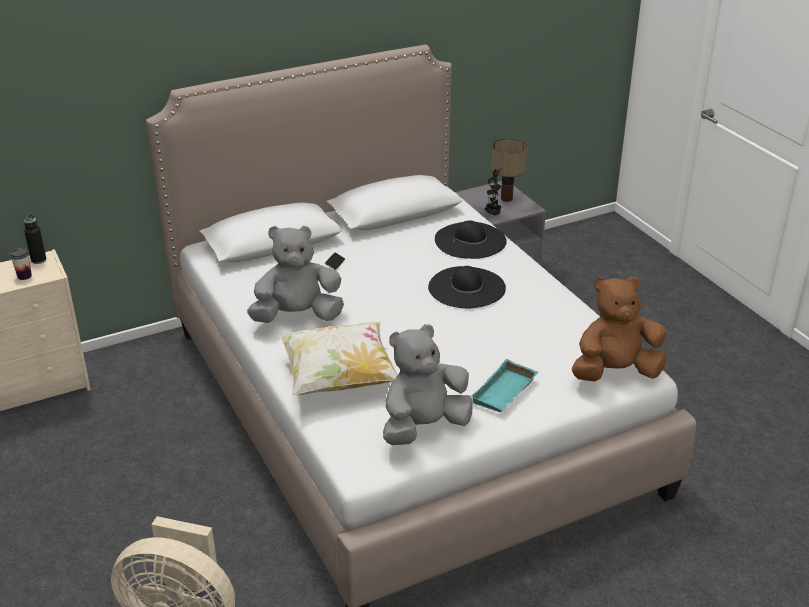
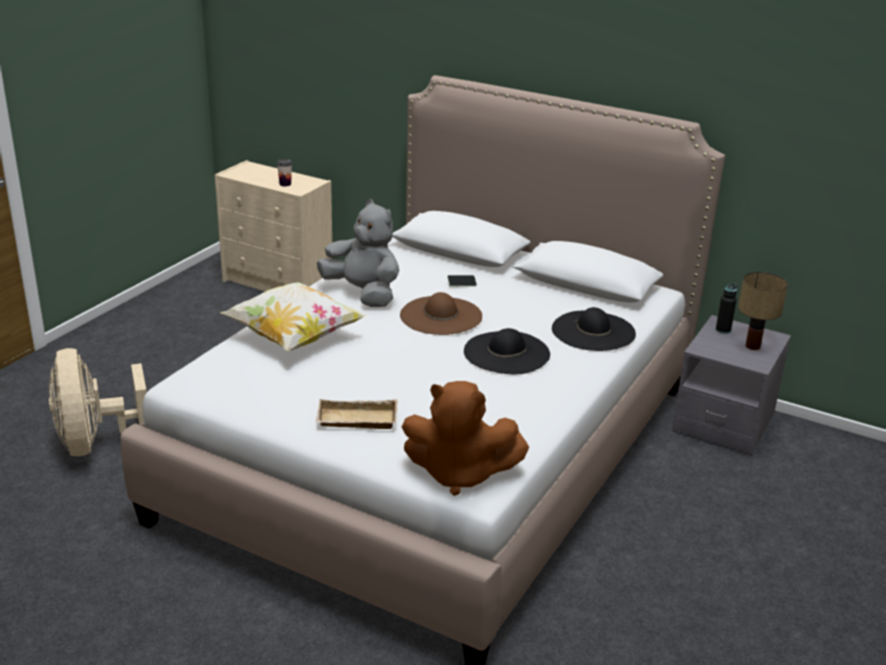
camera: 55 degrees right, 5 degrees down
(38, 260) = (310, 181): black bottle -> black bottle (723, 330)
(379, 293) = (441, 316): none -> brown hat
(424, 427) = (263, 395): grey plush toy -> none
(493, 215) = (709, 348): potted plant -> none
(505, 393) = (356, 421): turquoise tray -> beige tray
(615, 372) = (459, 474): brown plush toy -> brown plush toy turned 150 degrees clockwise

